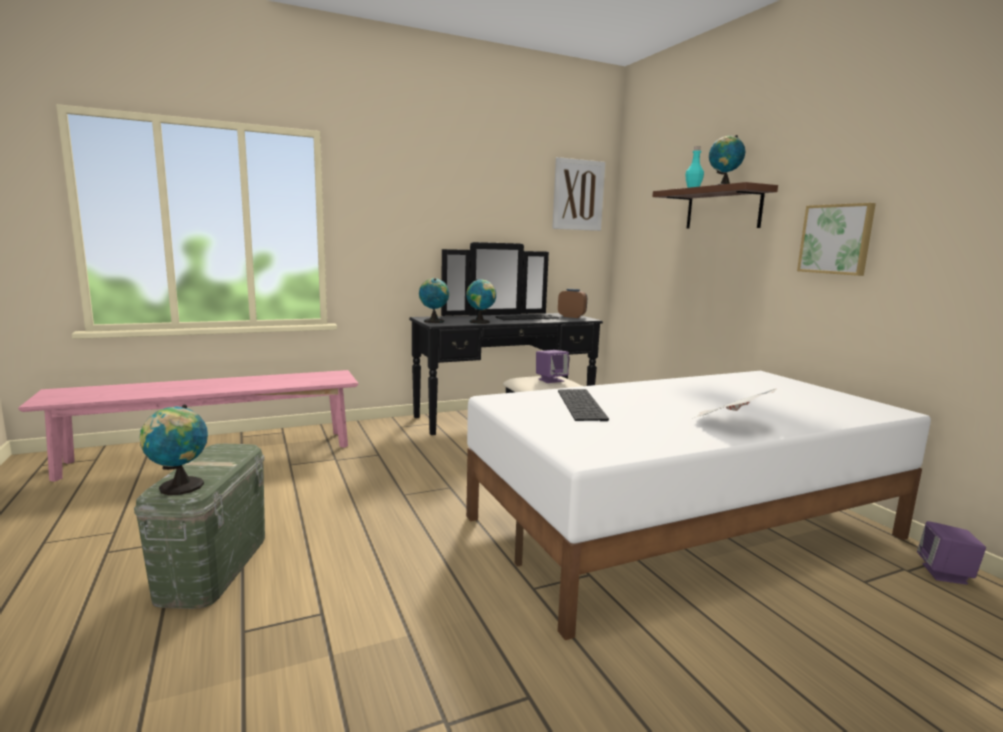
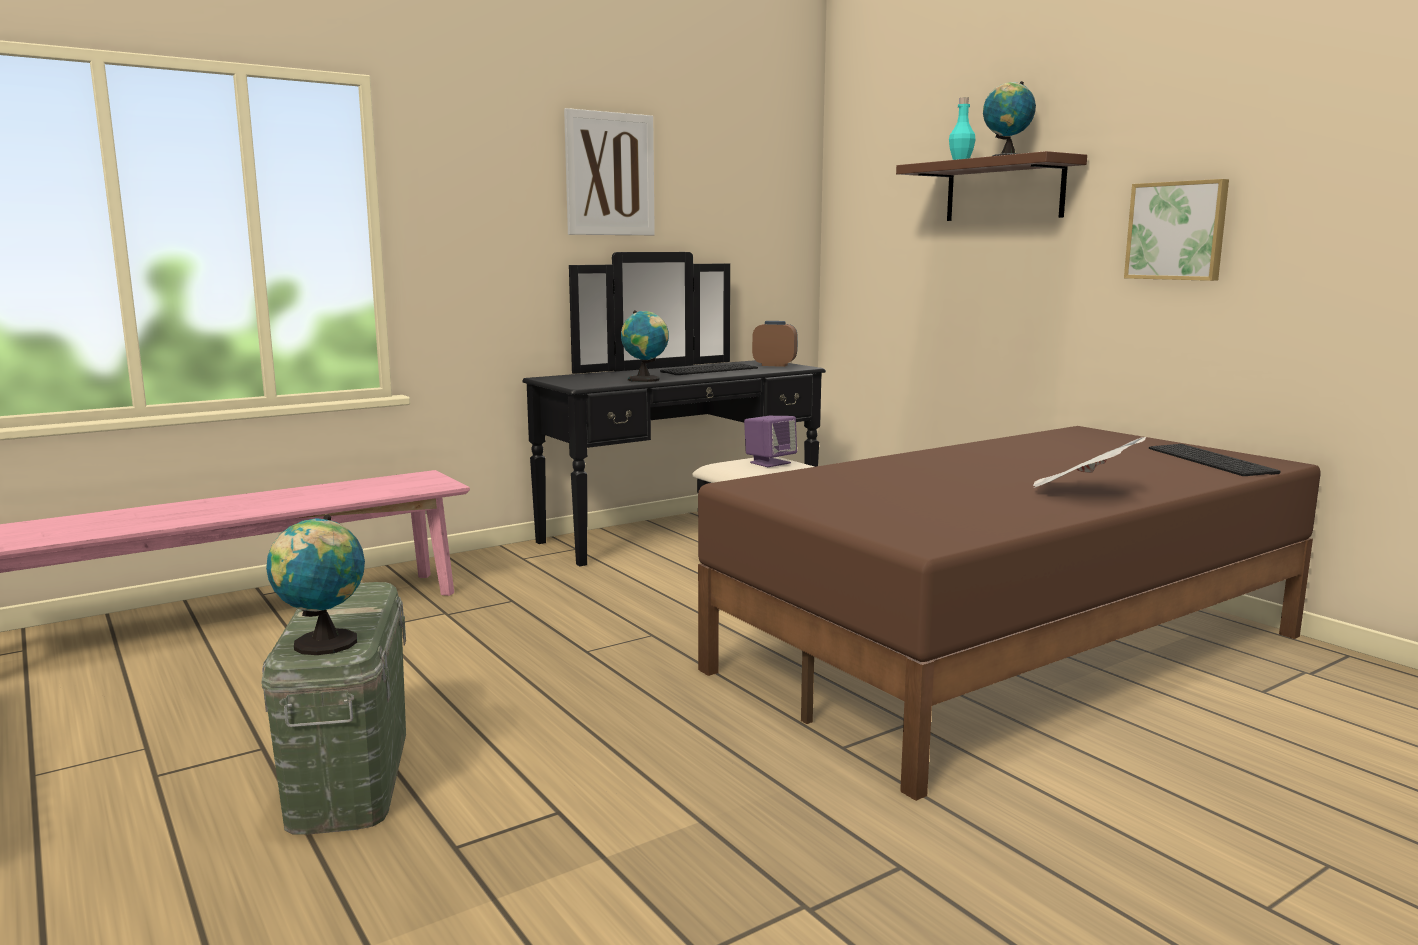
camera: 10 degrees left, 0 degrees up
(433, 321) = (570, 382): globe -> none
(578, 195) = (768, 172): picture -> picture (609, 174)
(583, 405) = (872, 484): keyboard -> keyboard (1213, 460)
(686, 528) = (1015, 653): white bed -> brown bed
(945, 574) = (1355, 672): purple speaker -> none

